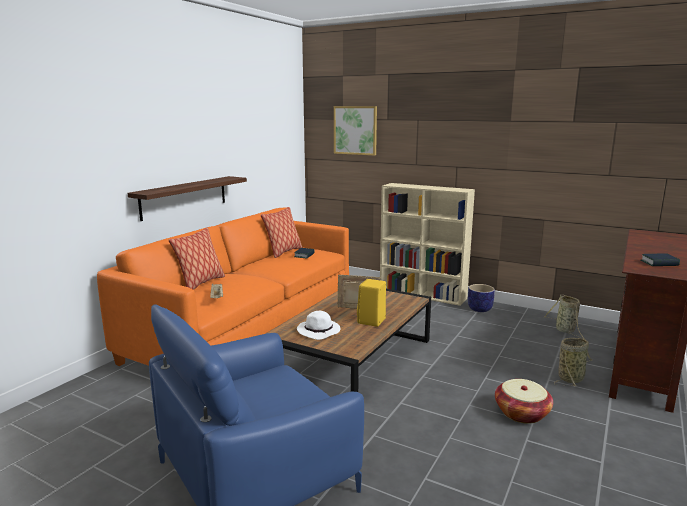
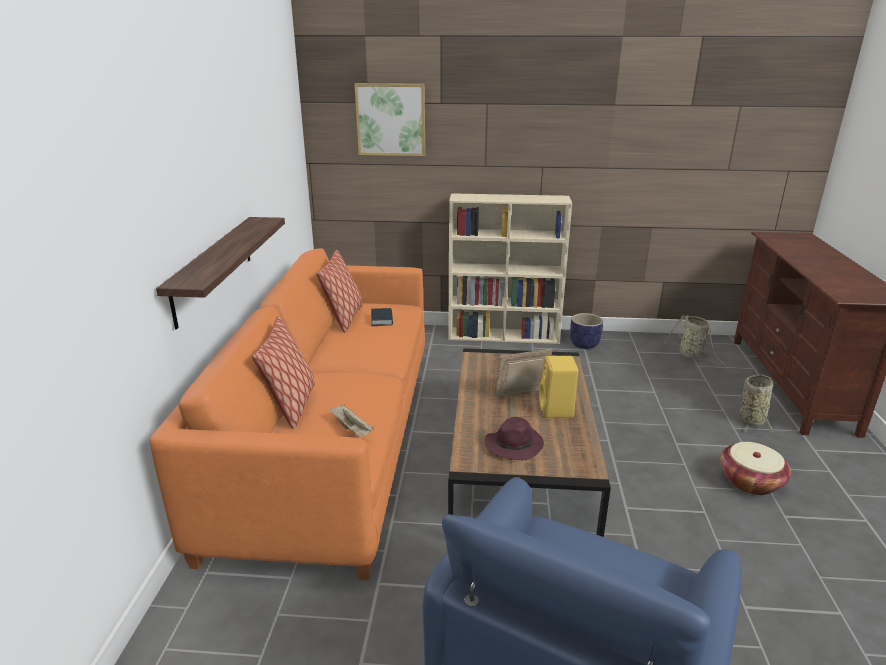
camera: 25 degrees left, 10 degrees up
(319, 331) = (514, 445): white hat -> purple hat
(659, 263) = (849, 283): book -> none

